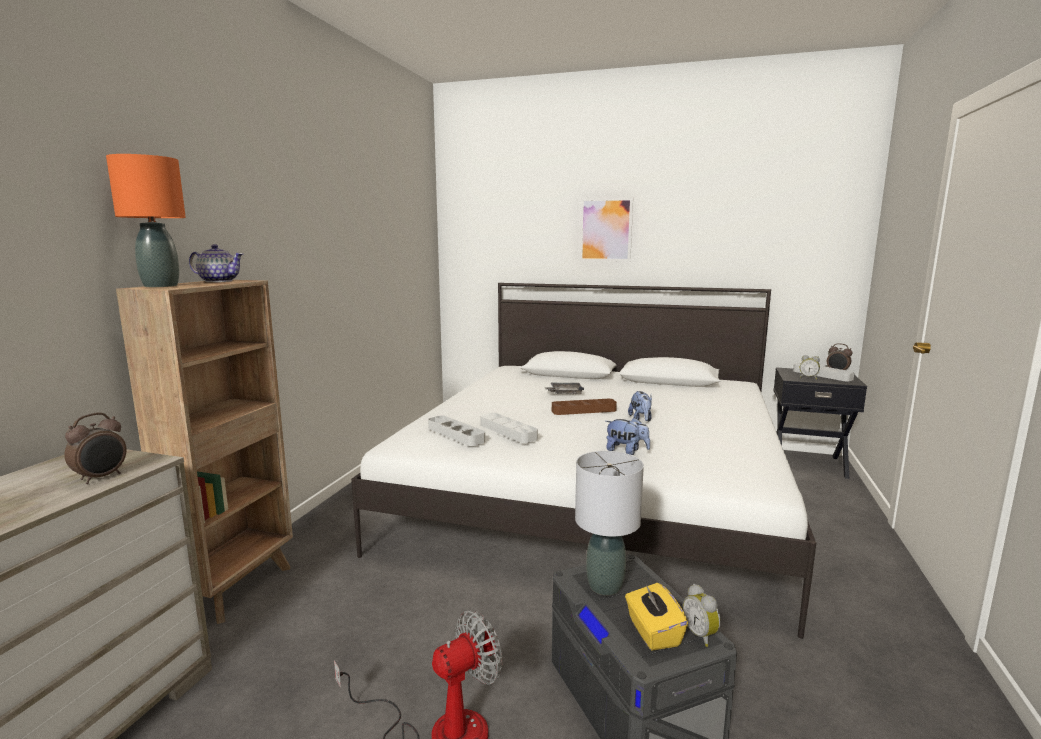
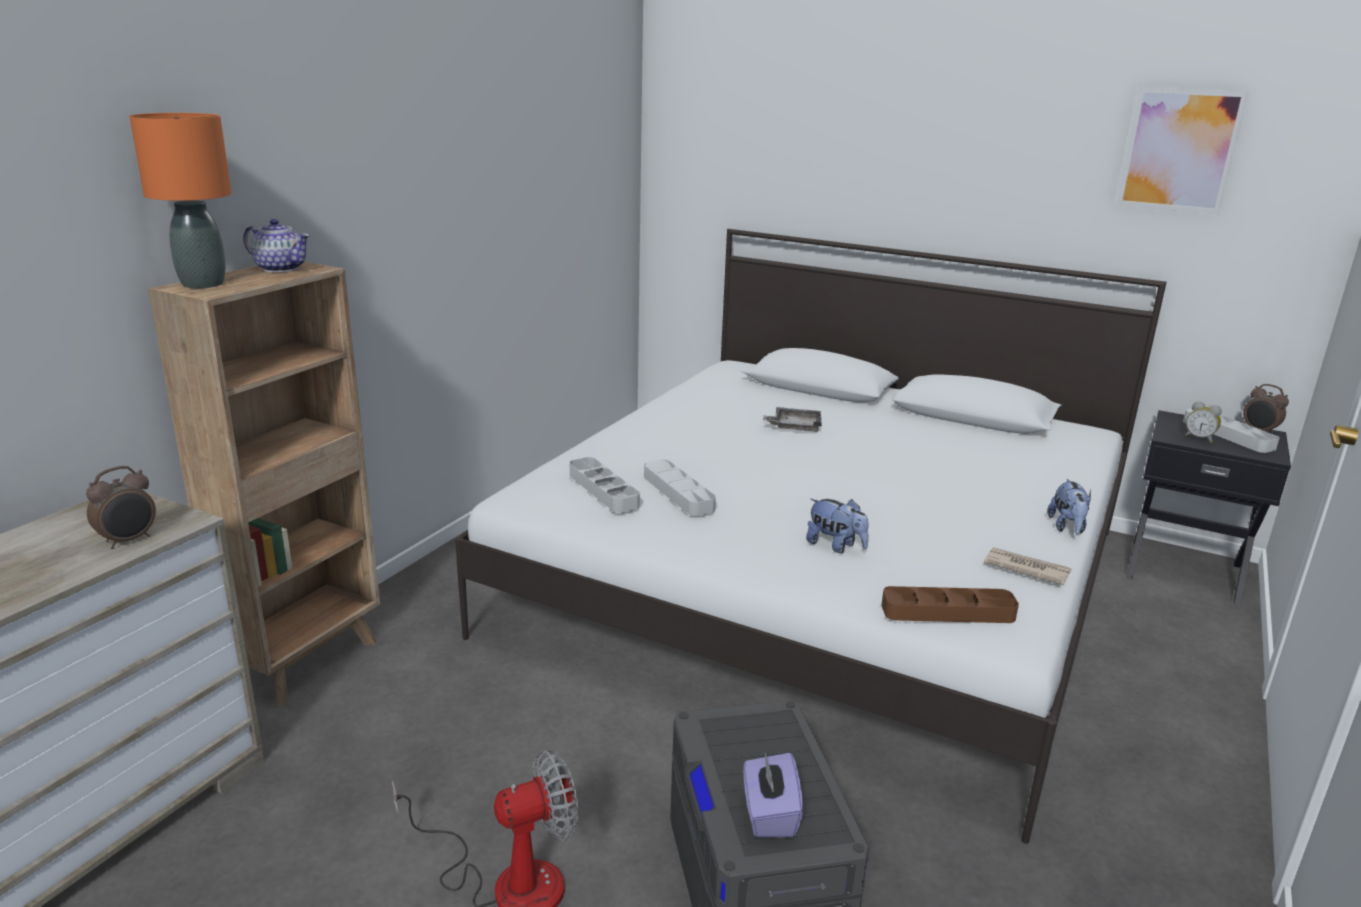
camera: 10 degrees right, 10 degrees up
(584, 410) = (807, 464): brown tray -> brown tray (948, 612)
(604, 586) = (735, 742): grey table lamp -> none
(605, 230) = (903, 156): picture -> picture (1179, 150)
(641, 419) = (887, 490): plush toy -> plush toy (1067, 527)
(653, 632) = (769, 814): yellow tissue box -> purple tissue box
(701, 635) = (830, 828): alarm clock -> none
(752, 452) = (1025, 568): none -> newspaper

